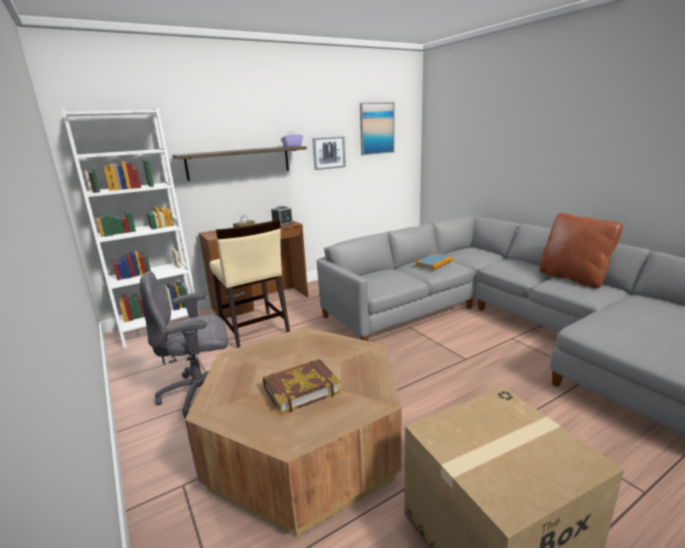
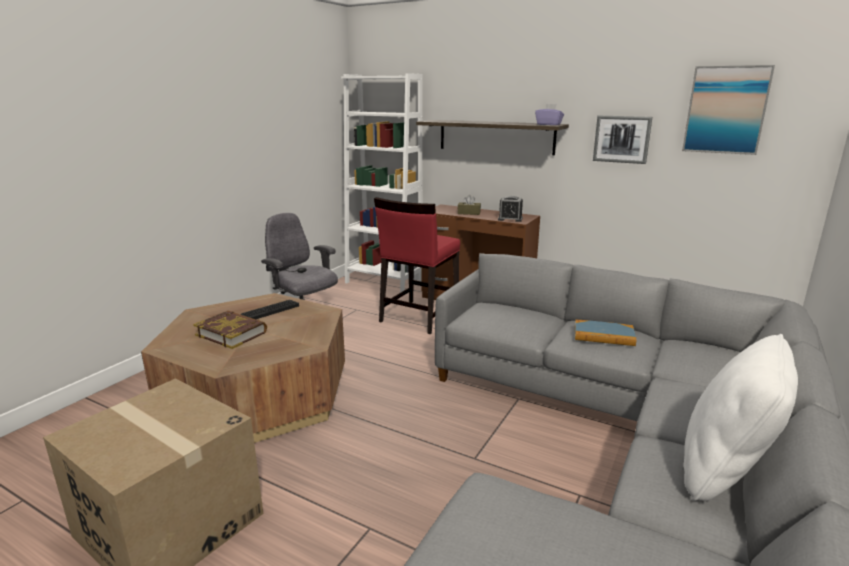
camera: 60 degrees right, 0 degrees up
(254, 330) = (418, 317): beige chair -> red chair
(264, 361) = (270, 310): none -> keyboard
(573, 278) = (724, 471): brown pillow -> white pillow

